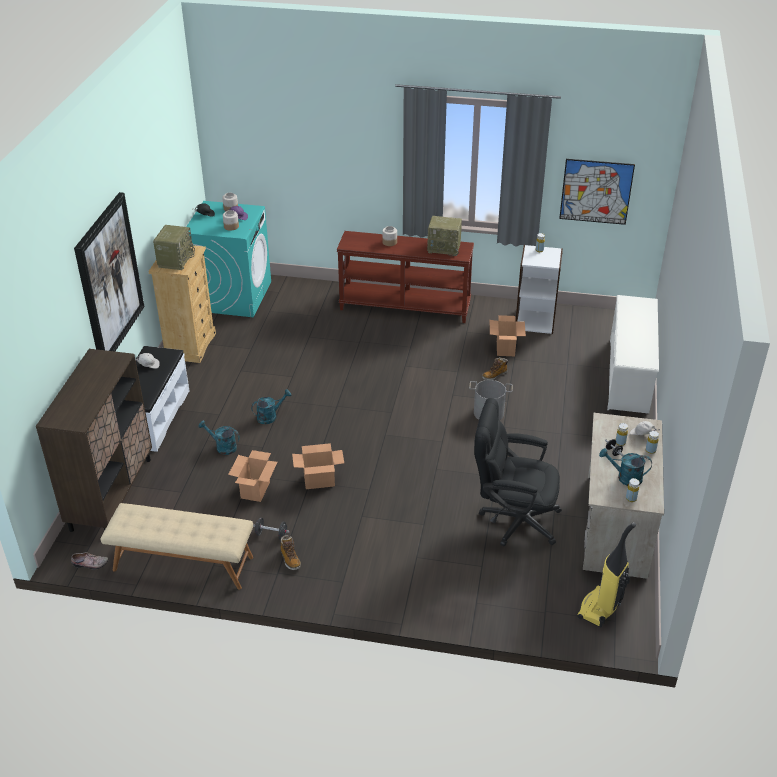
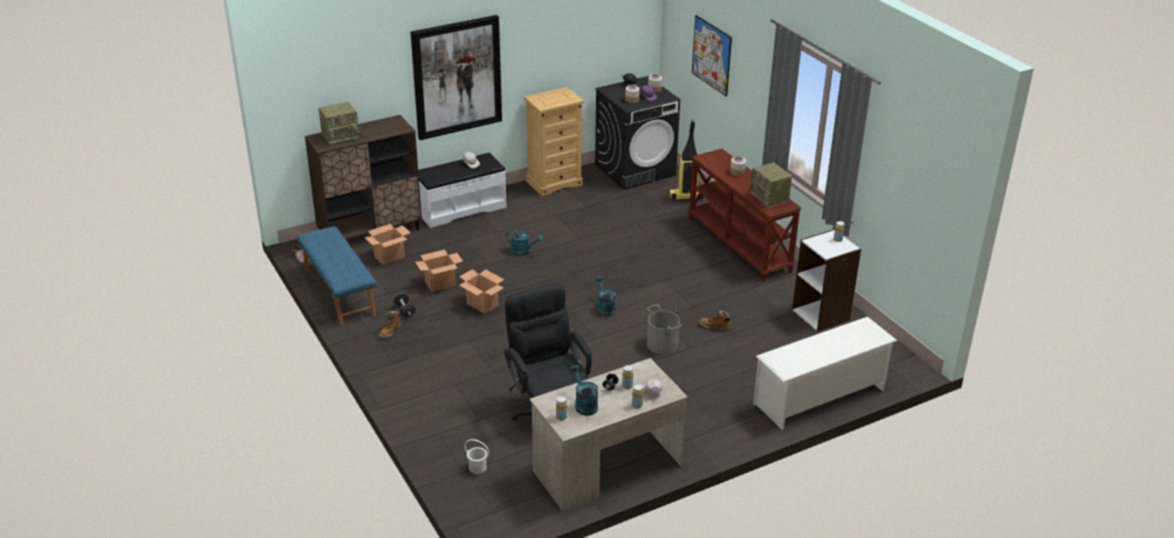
camera: 50 degrees right, 5 degrees down
(175, 260) = (550, 98): radio -> radio (341, 136)
(182, 564) = (338, 292): beige bench -> blue bench
(222, 447) = (466, 249): turquoise watering can -> turquoise watering can (605, 308)
(233, 296) = (635, 170): turquoise washing machine -> black washing machine
(505, 348) = (759, 316): cardboard box -> cardboard box (389, 257)
(548, 601) = (477, 468): none -> white bucket
(596, 191) = (906, 203): picture -> picture (711, 55)
(600, 609) = (499, 499): vacuum cleaner -> vacuum cleaner (685, 197)

